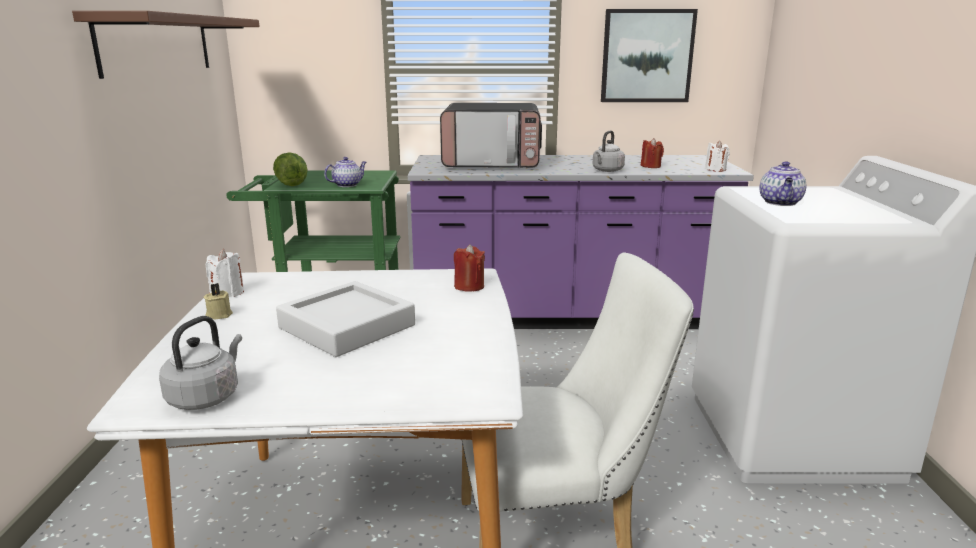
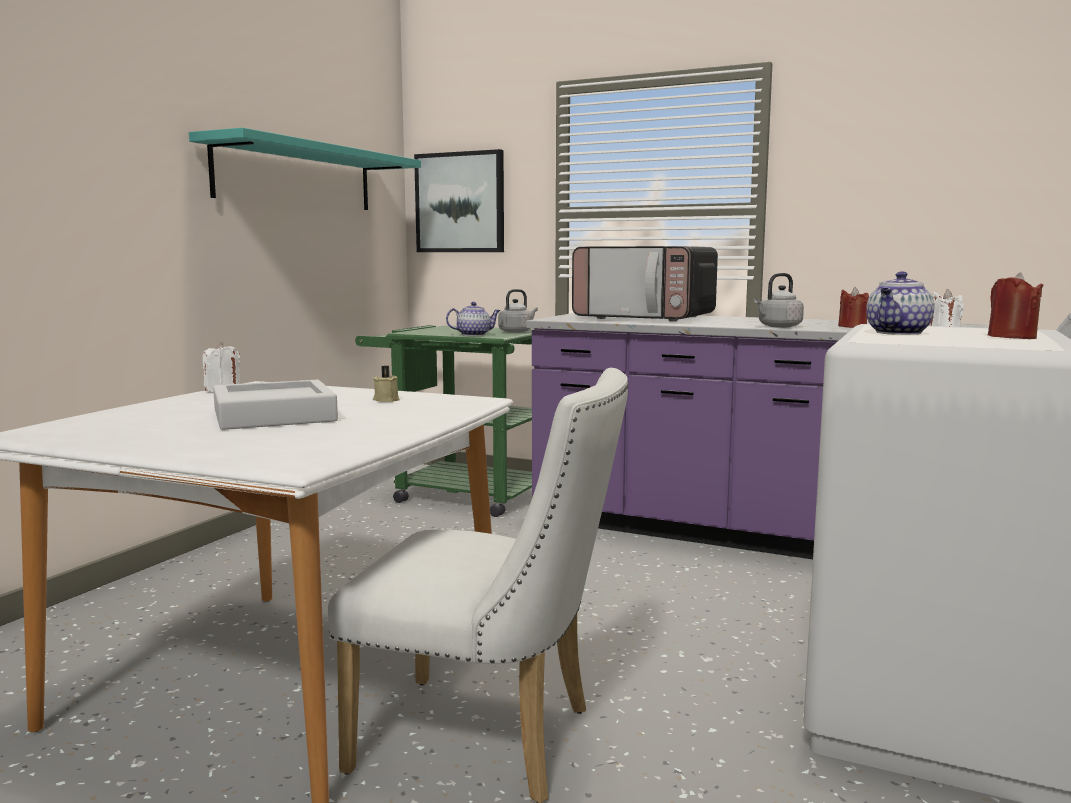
camera: 25 degrees right, 10 degrees down
(157, 44) = (296, 177): brown shelf -> turquoise shelf
(206, 396) = (73, 436): grey kettle -> grey kettle (517, 331)
(219, 314) = (187, 399): beige candle -> beige candle (386, 400)
(291, 184) = (419, 332): lettuce -> none
(469, 286) = (452, 406): red candle -> red candle (1011, 337)
(647, 56) = (888, 189): picture -> picture (460, 202)

